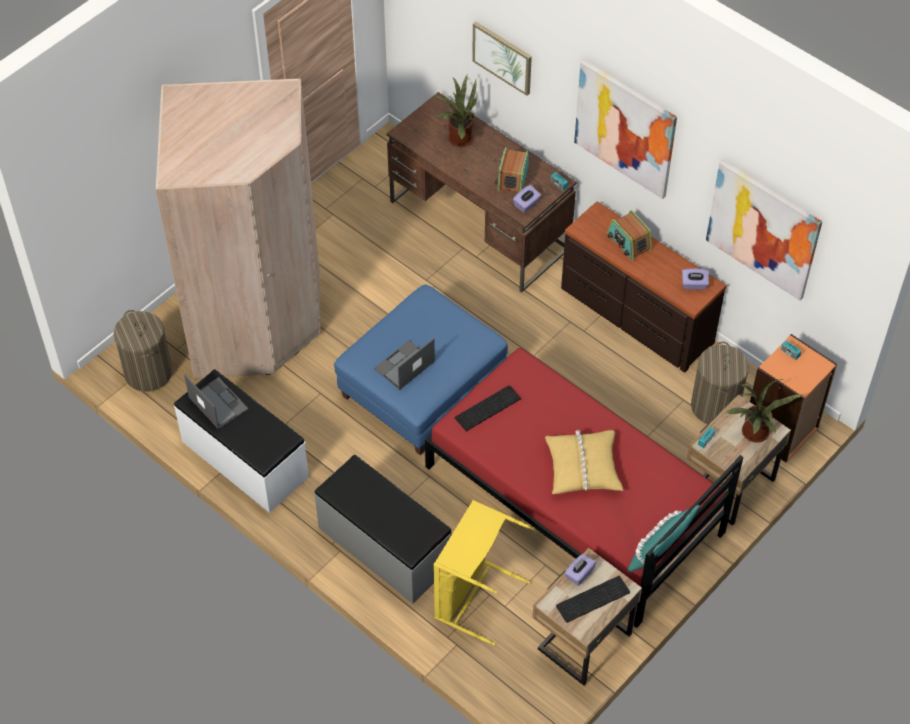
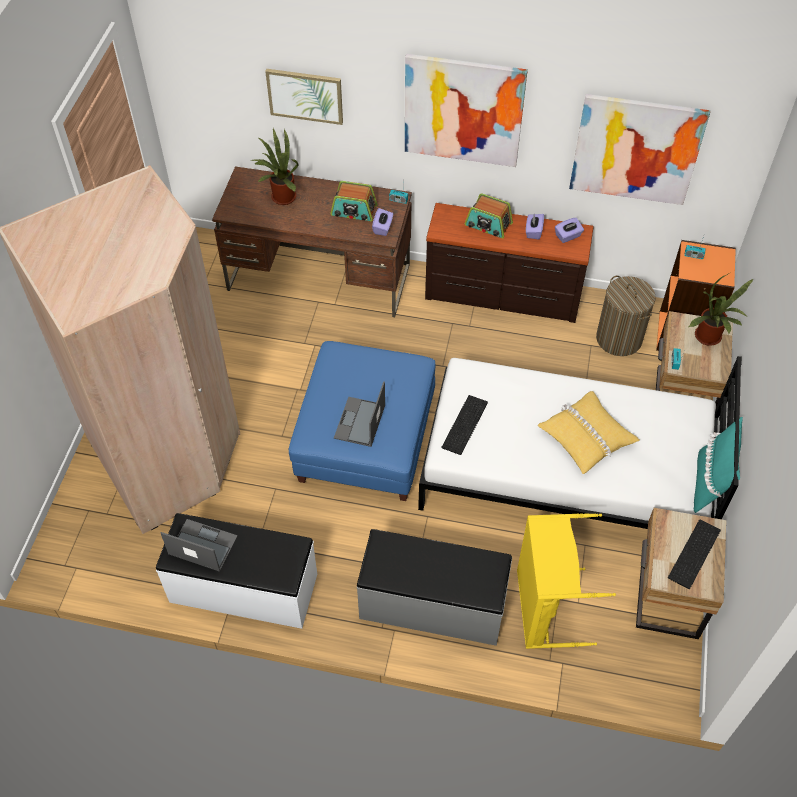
camera: 30 degrees left, 0 degrees up
(148, 372) = (91, 550): laundry basket -> none
(512, 177) = (354, 211): radio -> radio turned 60 degrees counterclockwise
(573, 500) = (566, 474): red bed -> white bed
(579, 574) = (665, 536): purple tissue box -> purple tissue box (533, 231)

